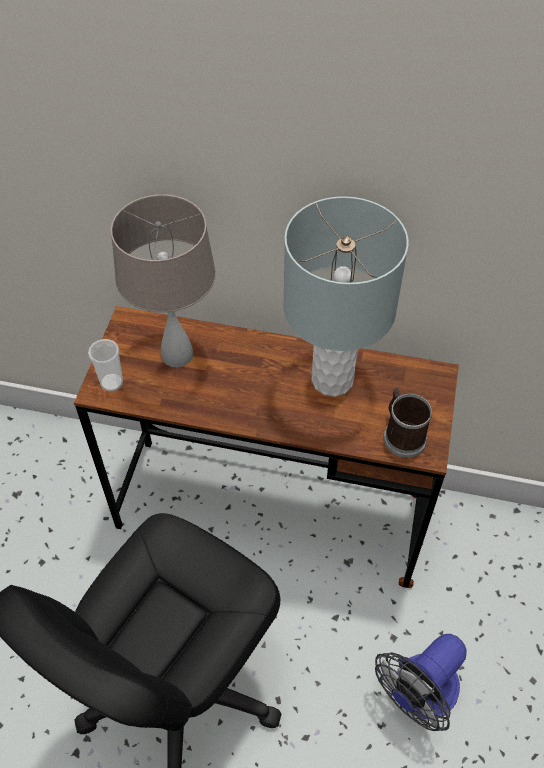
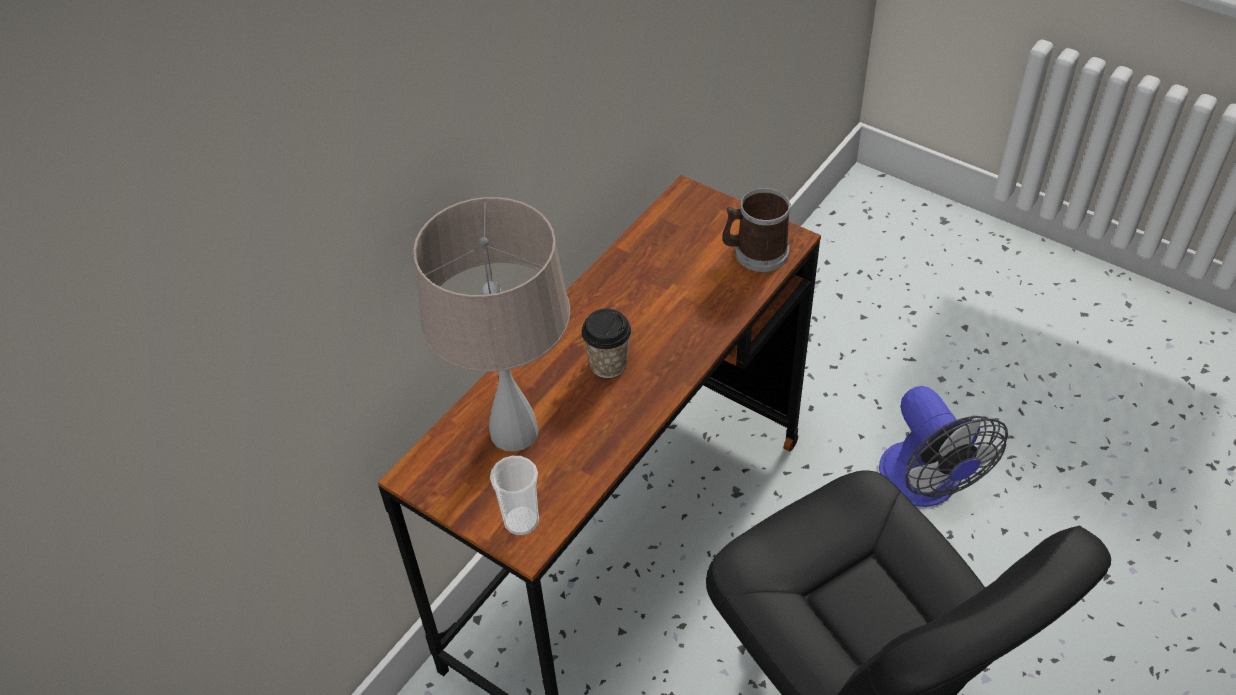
camera: 65 degrees left, 5 degrees down
(253, 383) = (608, 364): none -> cup
(331, 380) = (644, 288): grey table lamp -> none

